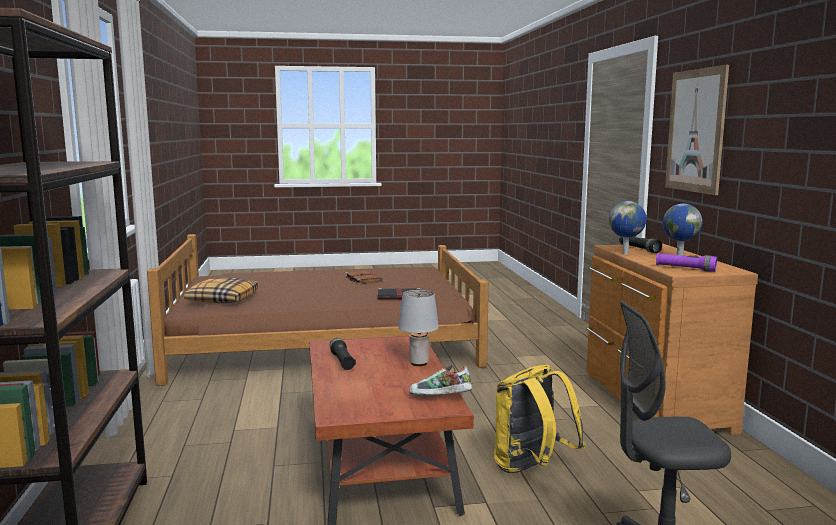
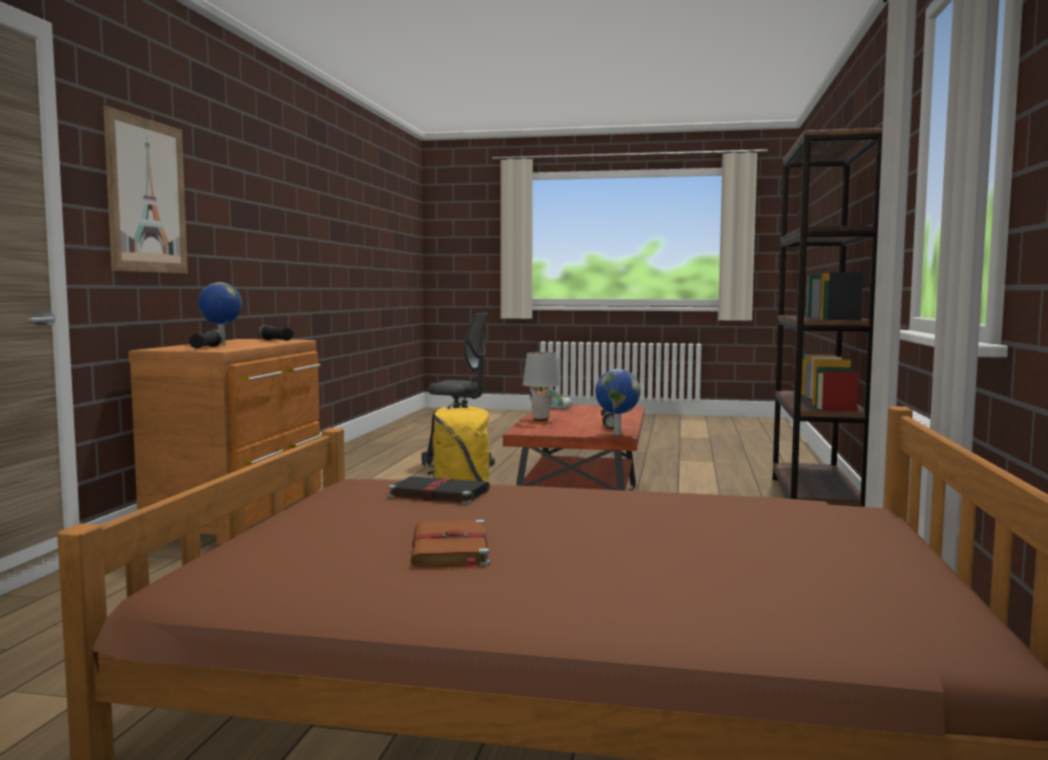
camera: 160 degrees left, 5 degrees down
(222, 299) = (809, 521): pillow -> none
(626, 253) = (248, 346): globe -> globe (616, 434)
(685, 269) = (275, 340): purple flashlight -> black flashlight

